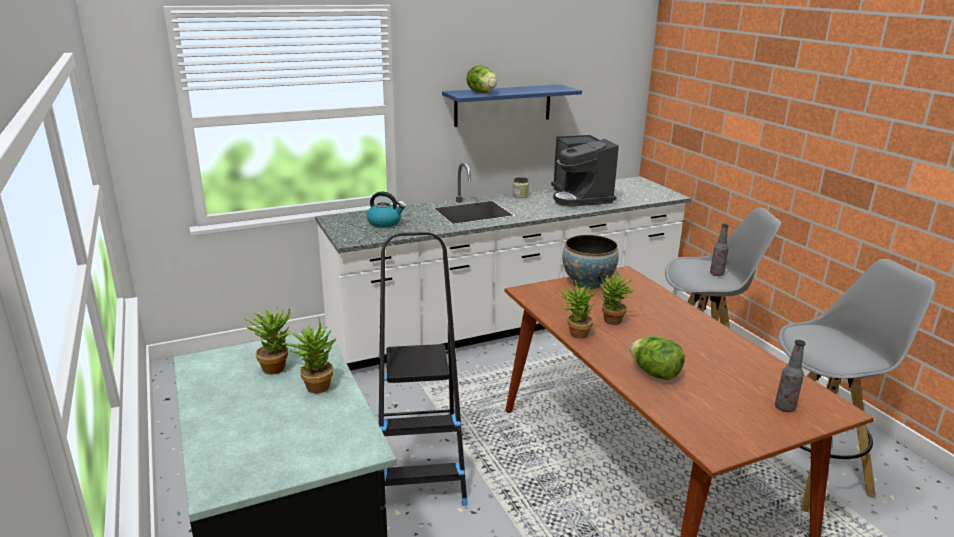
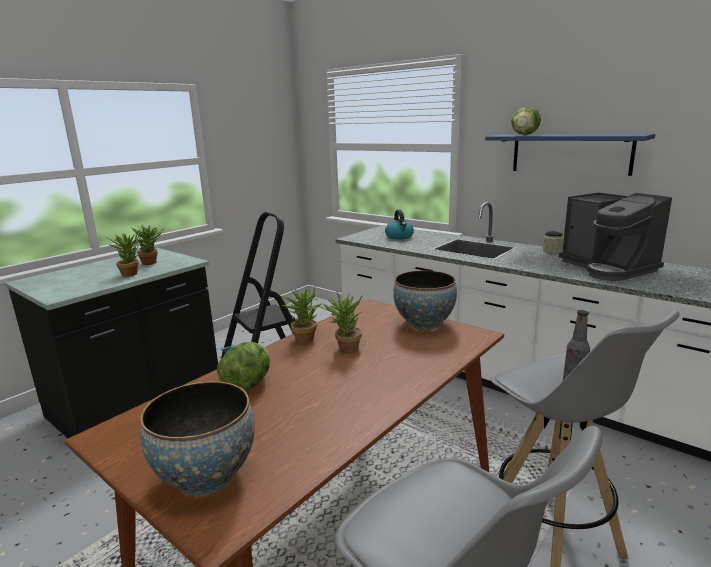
camera: 65 degrees right, 5 degrees down
(580, 197) = (608, 268): coffee machine -> coffee machine turned 75 degrees counterclockwise
(784, 408) = (206, 476): bottle -> bowl

